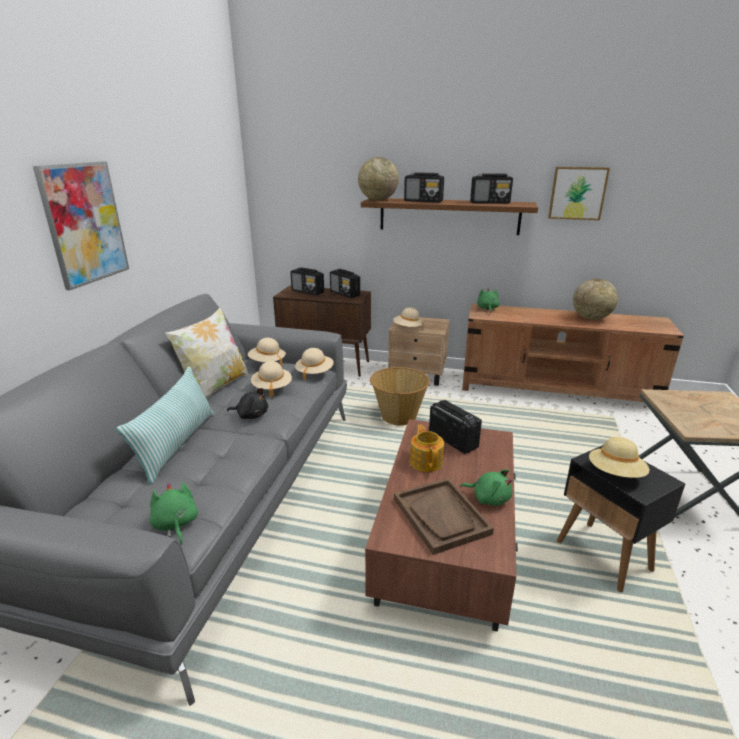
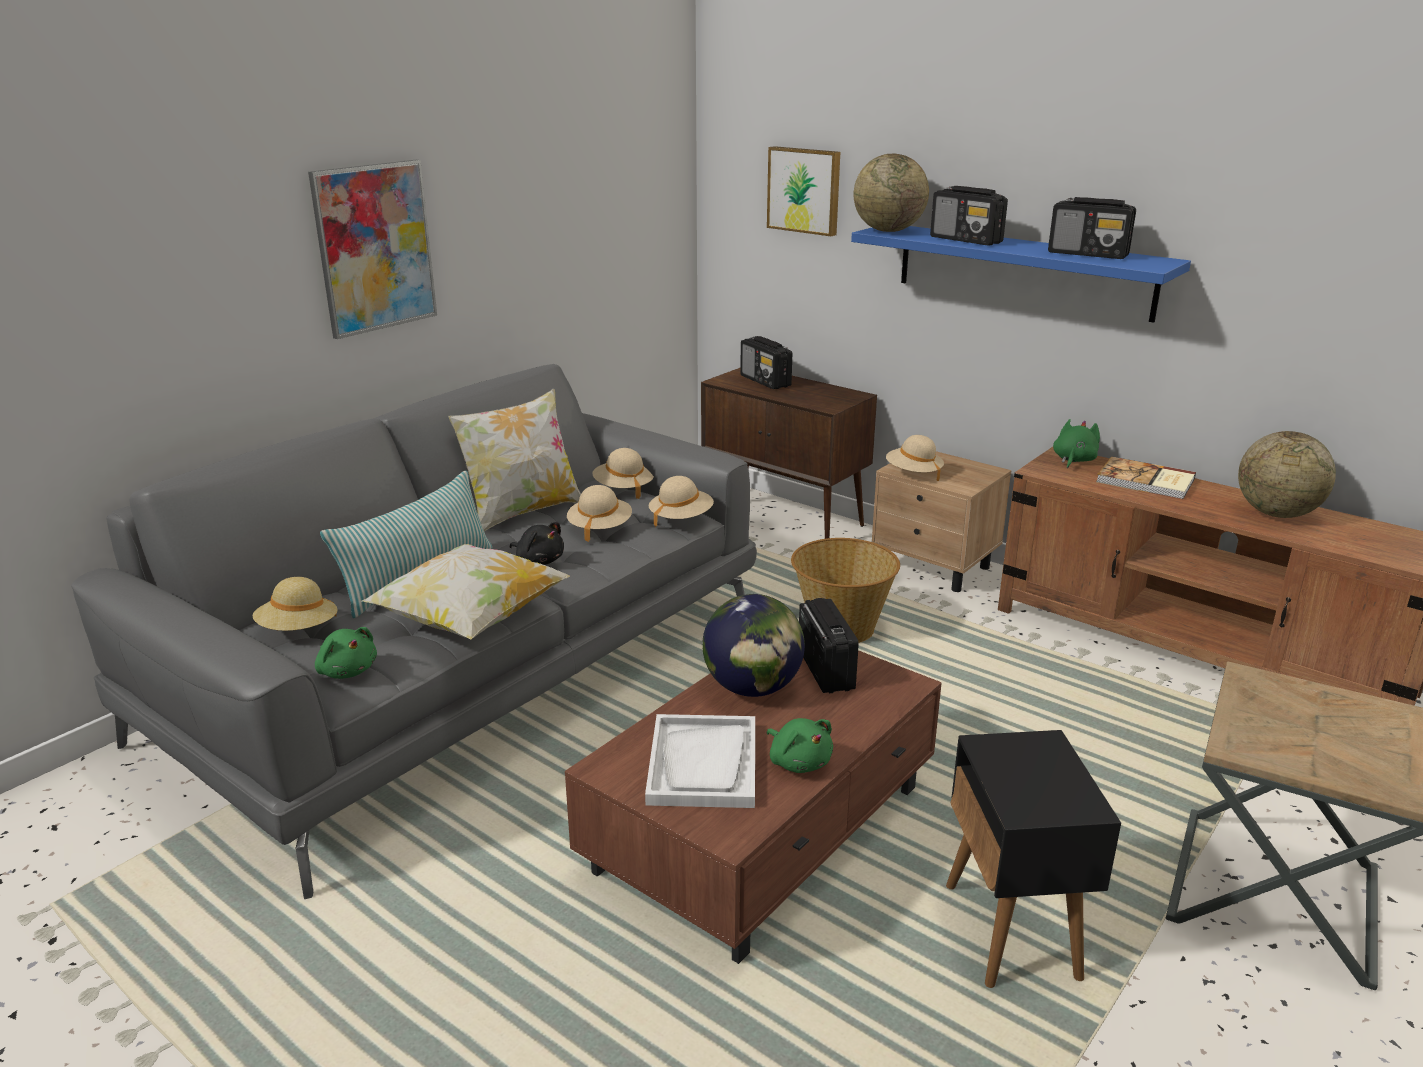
camera: 25 degrees right, 0 degrees up
(175, 524) = (347, 670): green plush toy -> green plush toy turned 135 degrees clockwise
(238, 464) = (471, 621): none -> pillow
(345, 294) = (825, 394): radio -> none
(426, 461) = (752, 688): teapot -> globe
(441, 516) = (703, 764): brown tray -> white tray
(449, 216) = (1023, 270): brown shelf -> blue shelf
(527, 313) = (1146, 481): none -> book
(577, 193) = (1277, 250): picture -> picture (805, 190)
(615, 474) = (1009, 775): beige hat -> beige hat (298, 630)

